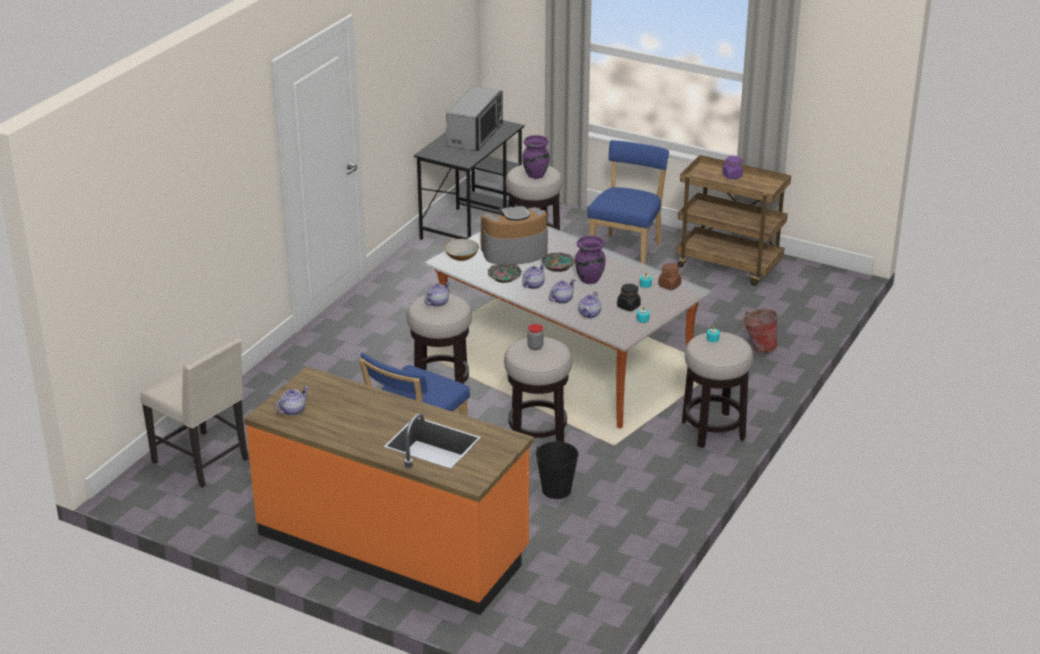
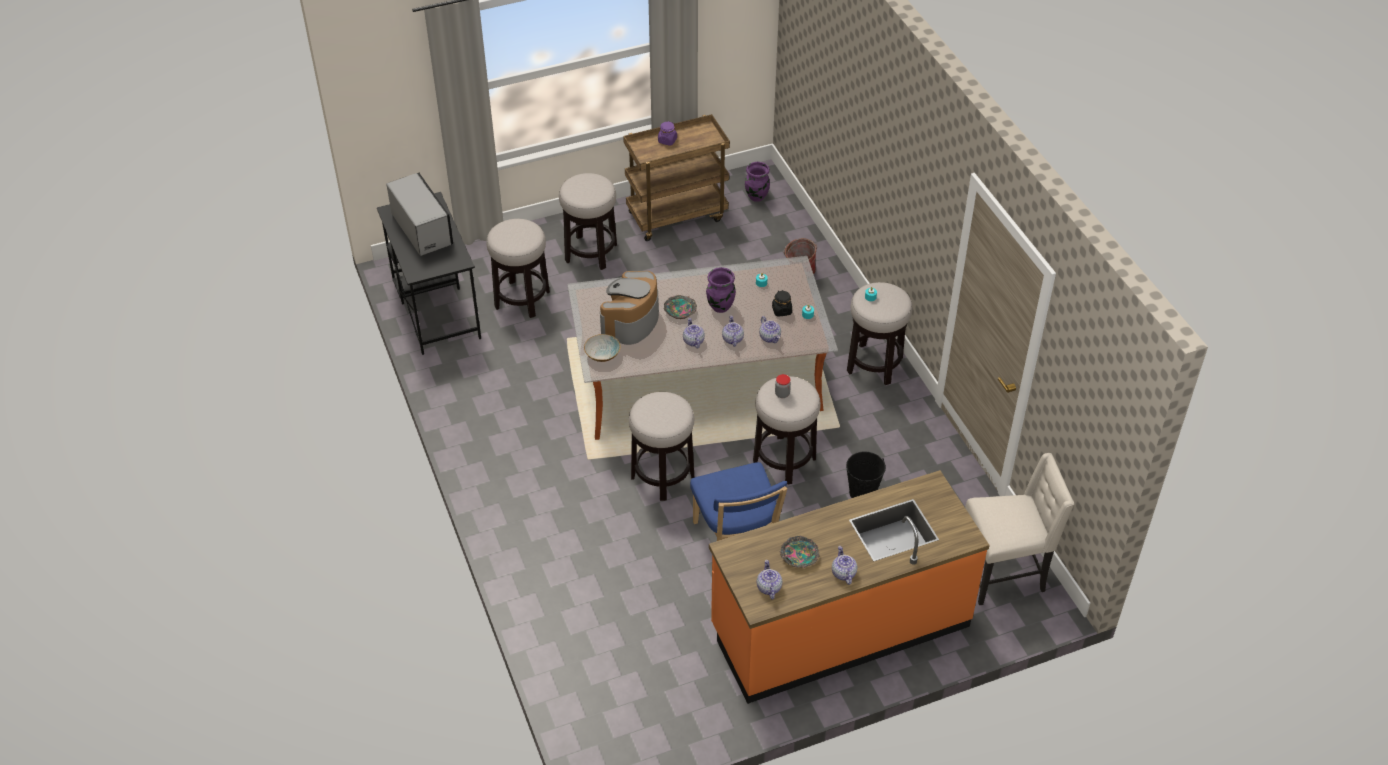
camera: 50 degrees left, 15 degrees up
(203, 461) = (607, 685): beige chair -> beige chair (1003, 573)
(437, 302) = (656, 409): teapot -> teapot (843, 573)
(504, 277) = (663, 350): bowl -> bowl (799, 556)
(535, 175) = (521, 236): purple vase -> purple vase (756, 197)
(627, 251) = (591, 253): blue chair -> stool
(669, 285) = (776, 271): brown jar -> none

